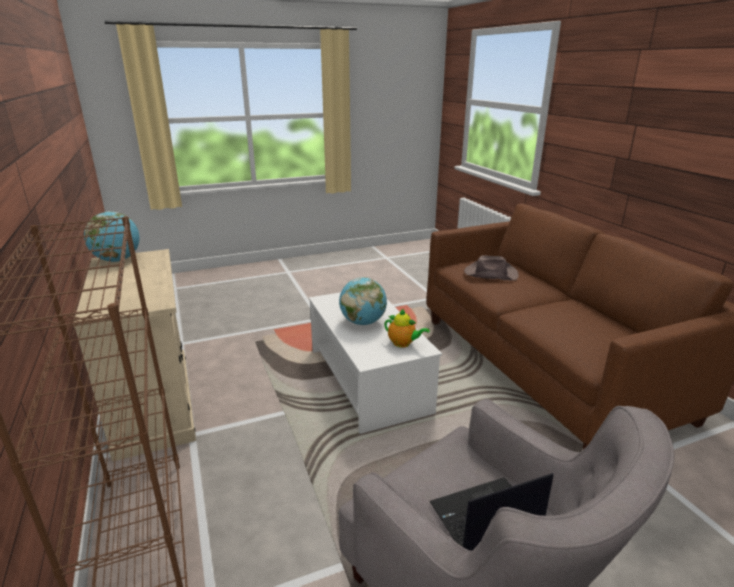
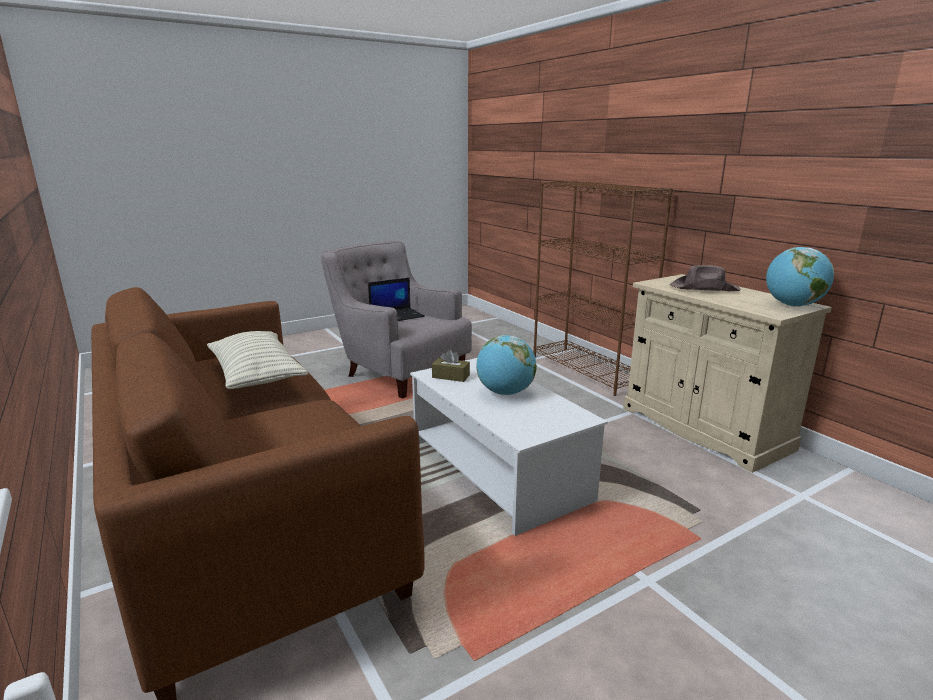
camera: 170 degrees right, 5 degrees down
(403, 344) = (450, 376): teapot -> brown tissue box
(490, 274) = (308, 437): brown hat -> brown hat (704, 288)
(568, 320) = (256, 376): none -> pillow

